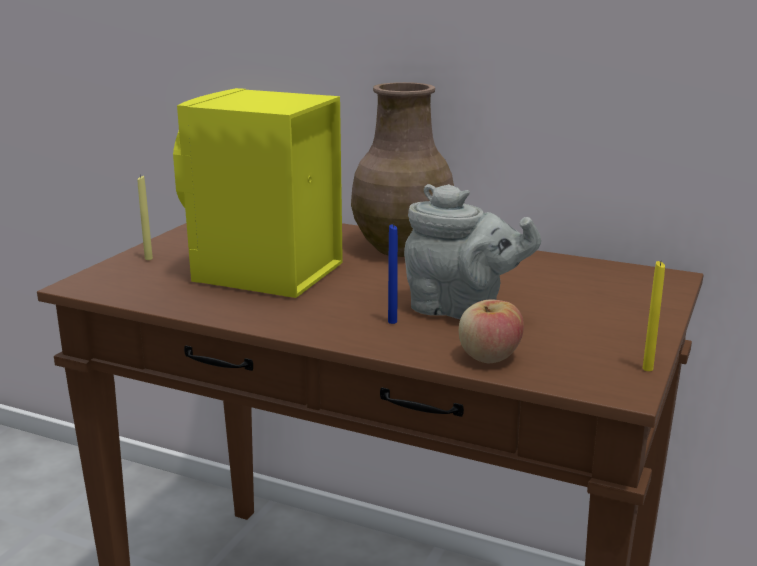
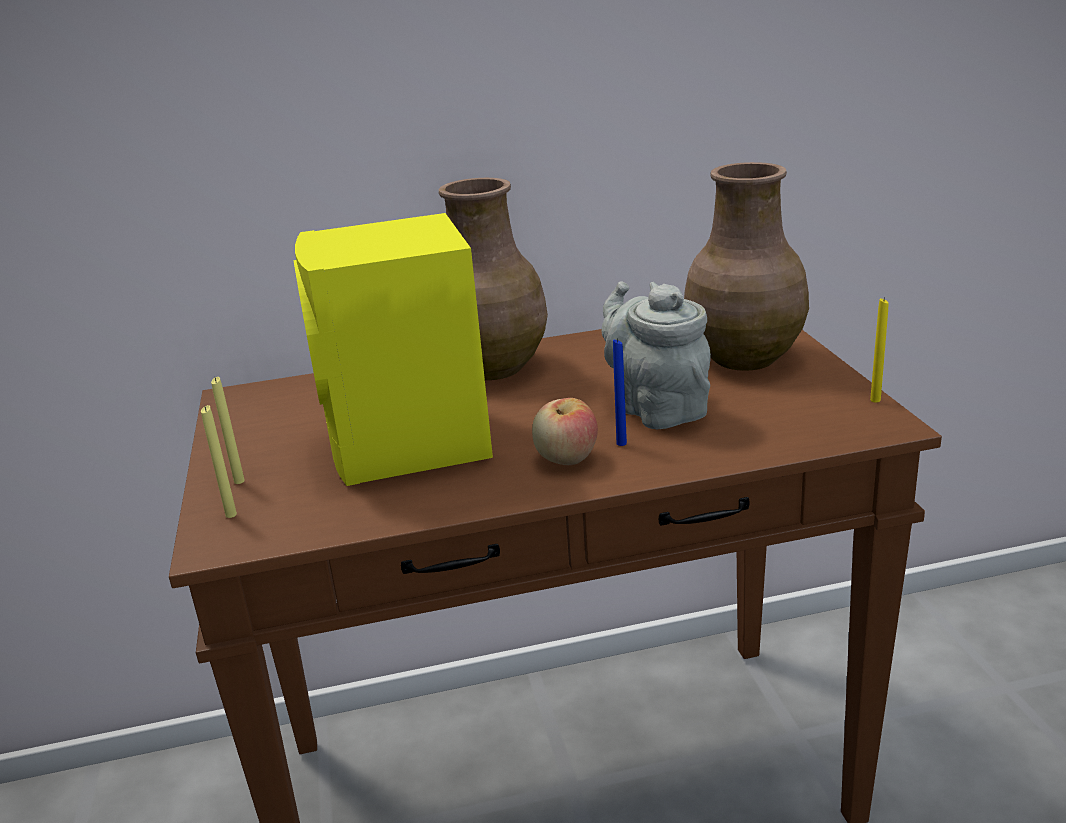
camera: 35 degrees left, 5 degrees up
(114, 273) = (231, 515): none -> yellow candle
(461, 310) = (656, 408): grey teapot -> grey teapot turned 105 degrees counterclockwise
(489, 357) = (756, 441): apple -> apple (566, 458)
(598, 302) = (744, 357): none -> brown vase

